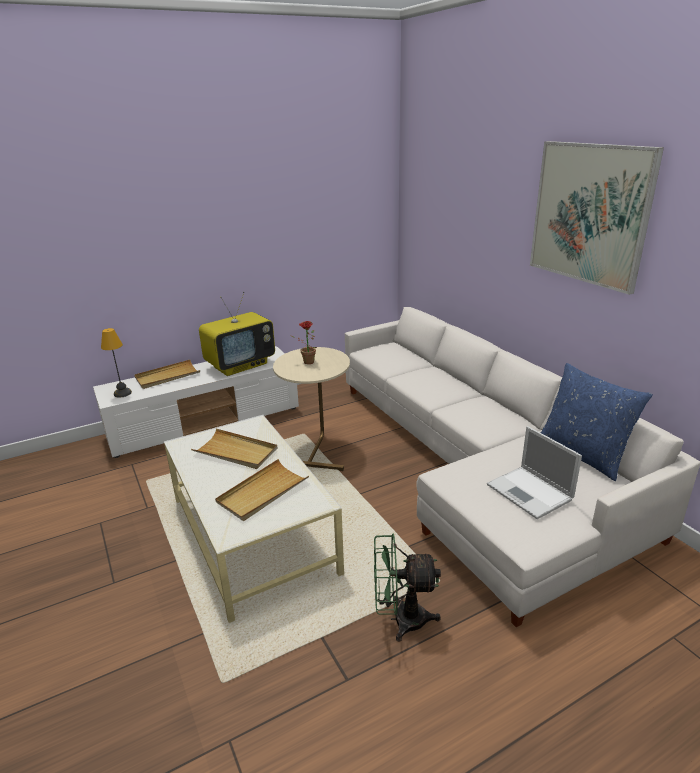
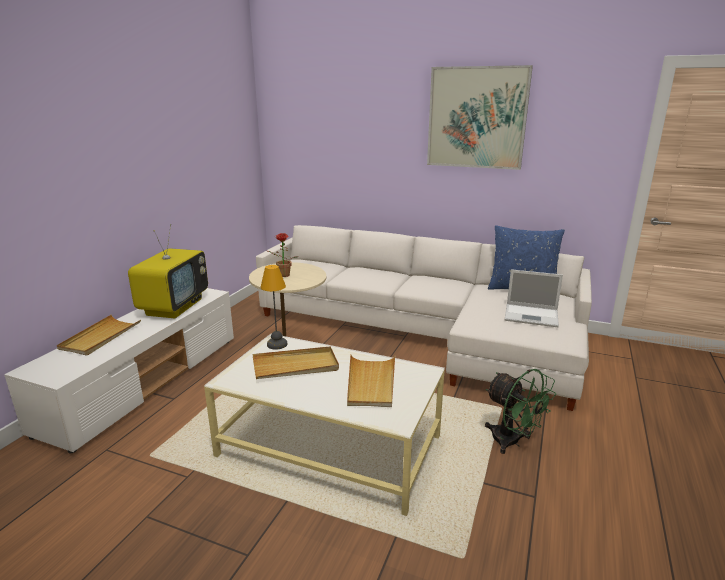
camera: 40 degrees left, 5 degrees down
(122, 393) = (64, 367): table lamp -> table lamp (277, 345)
(400, 619) = (512, 442): green fan -> green fan turned 90 degrees counterclockwise

